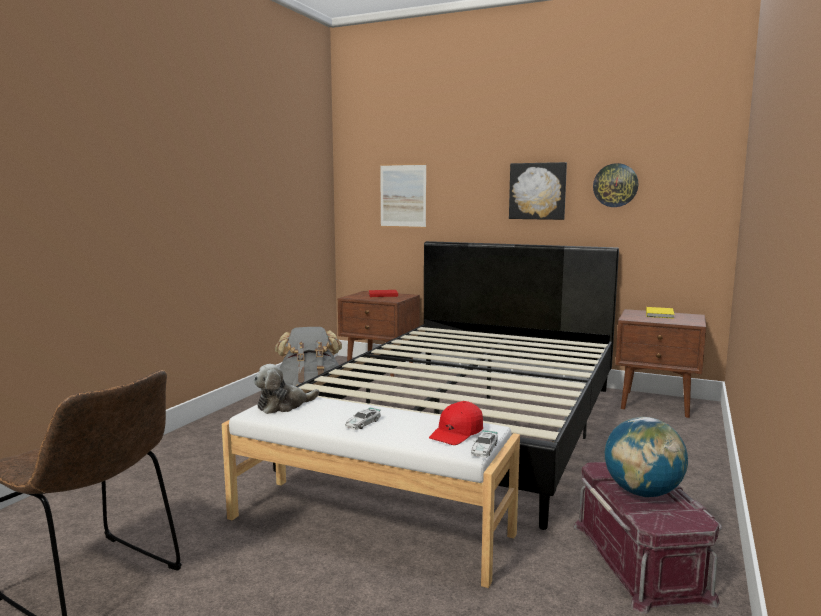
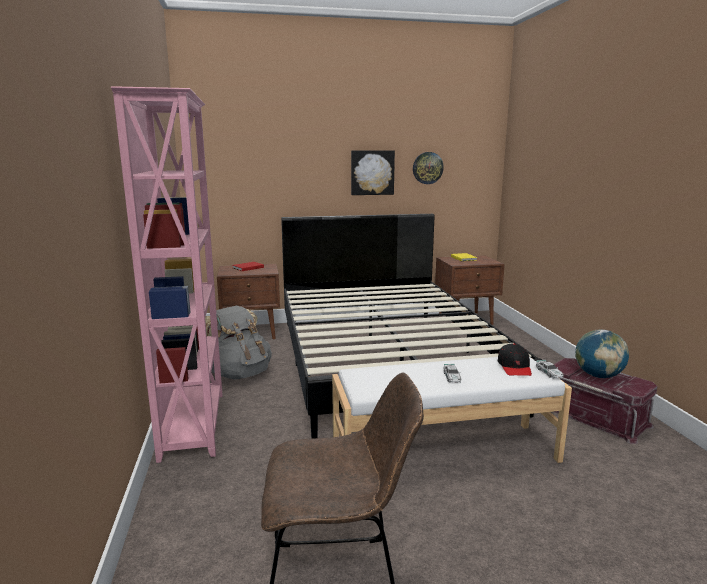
camera: 35 degrees left, 5 degrees up
(210, 429) = (195, 424): none -> pink bookcase
(283, 405) = (370, 380): plush toy -> none
(403, 196) = (254, 177): picture -> none
(457, 433) = (514, 367): red cap -> black cap

